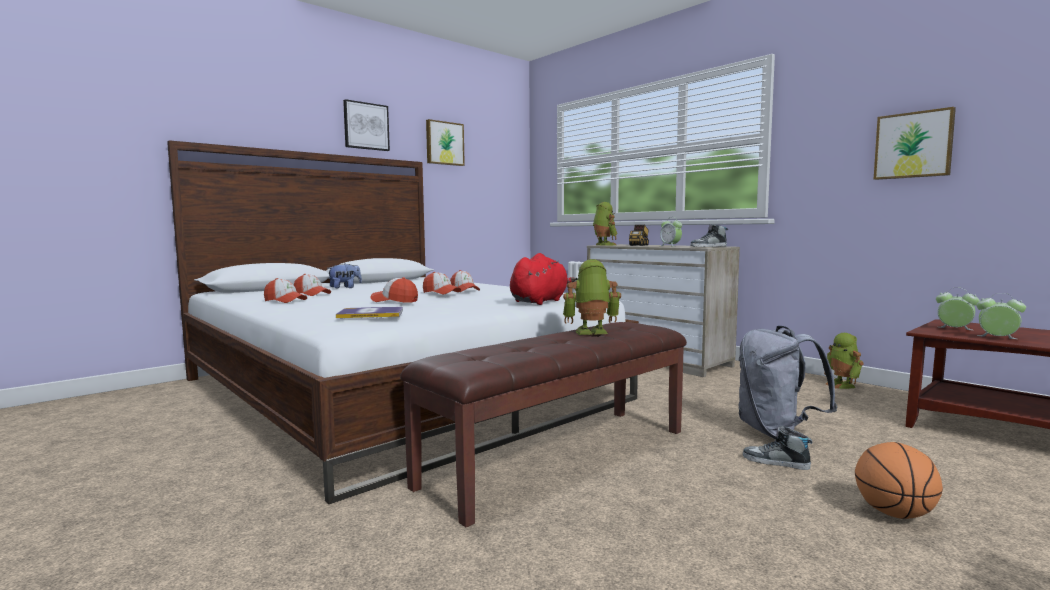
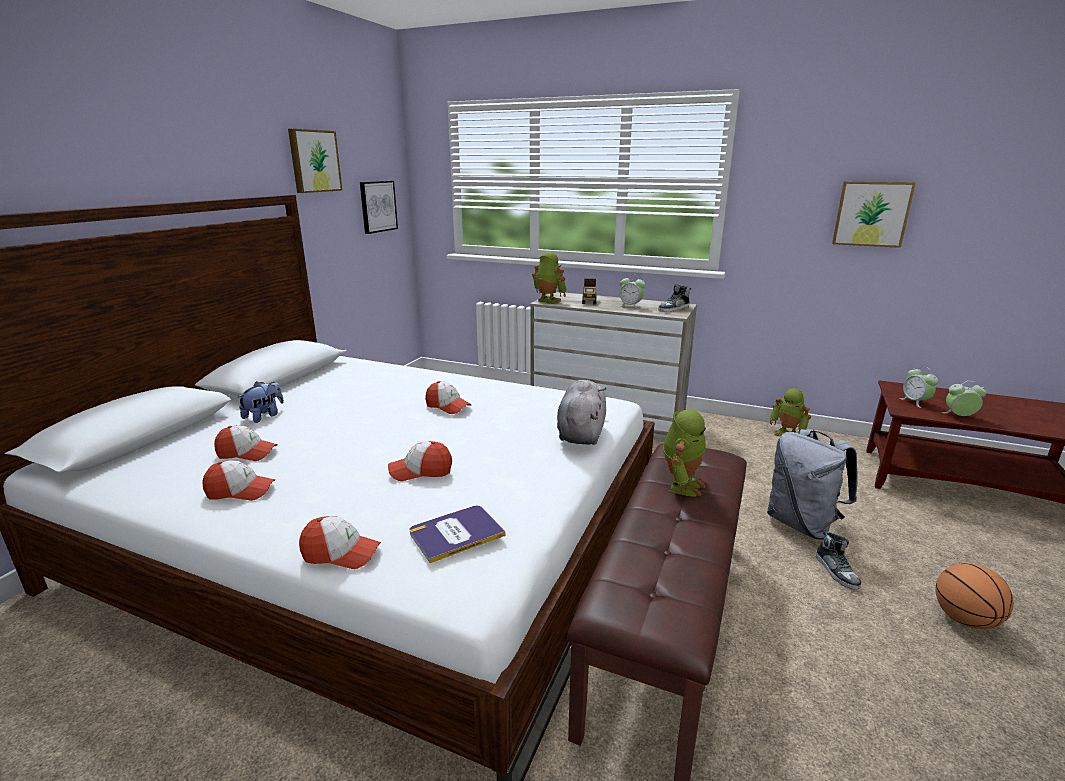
camera: 25 degrees left, 15 degrees up
(366, 126) = (211, 148): picture -> picture (377, 206)
(441, 292) = (433, 422): cap -> cap (341, 553)
(540, 301) = (581, 432): red plush toy -> grey plush toy
(591, 333) = (681, 485): toy robot -> toy robot turned 150 degrees clockwise
(775, 462) = (836, 571): shoe -> shoe turned 105 degrees counterclockwise
(954, 329) = (915, 402): alarm clock -> alarm clock turned 120 degrees counterclockwise

